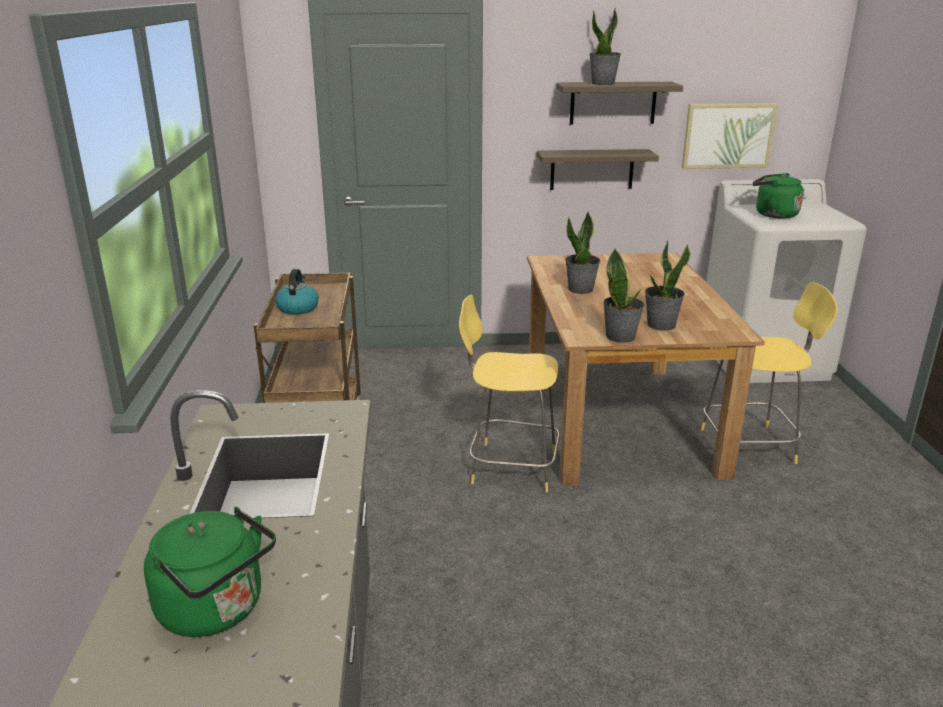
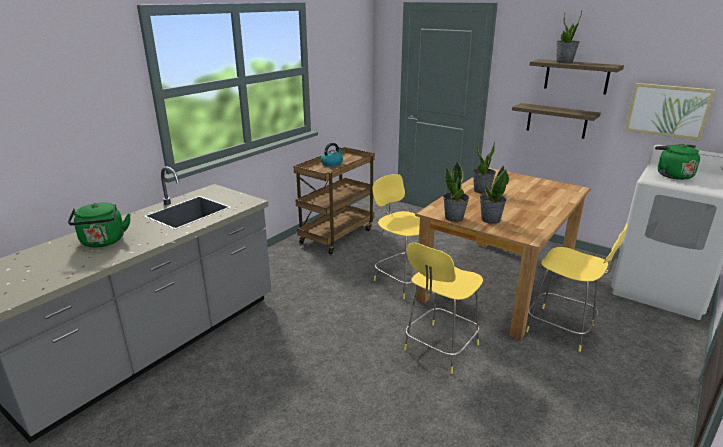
camera: 40 degrees right, 0 degrees up
(676, 536) = (439, 348): none -> yellow stool

